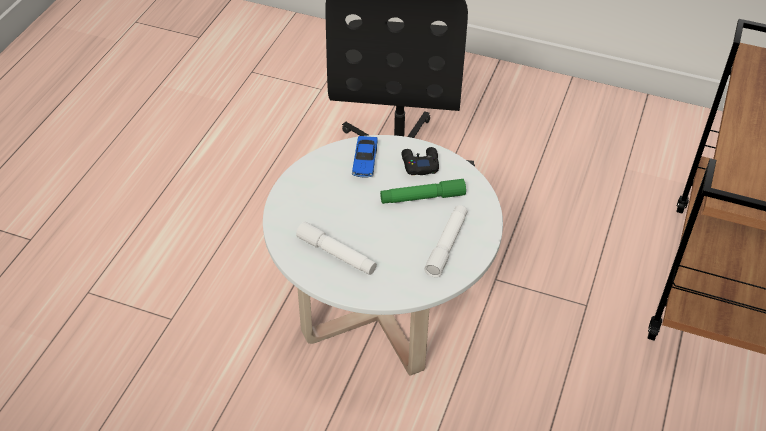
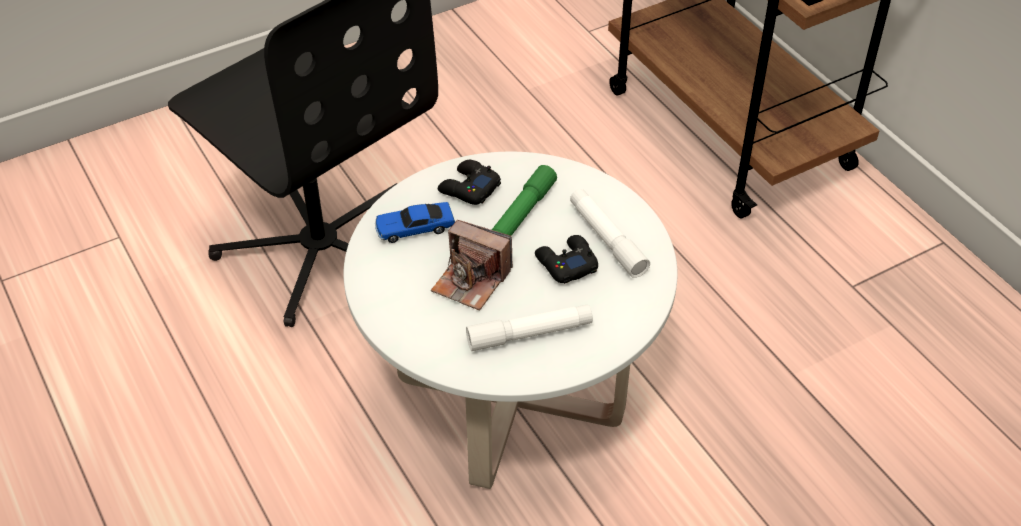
camera: 50 degrees left, 0 degrees up
(351, 207) = (471, 281): none -> camera
(365, 162) = (414, 228): toy car -> toy car turned 120 degrees clockwise
(407, 238) = (566, 264): none -> black game controller

